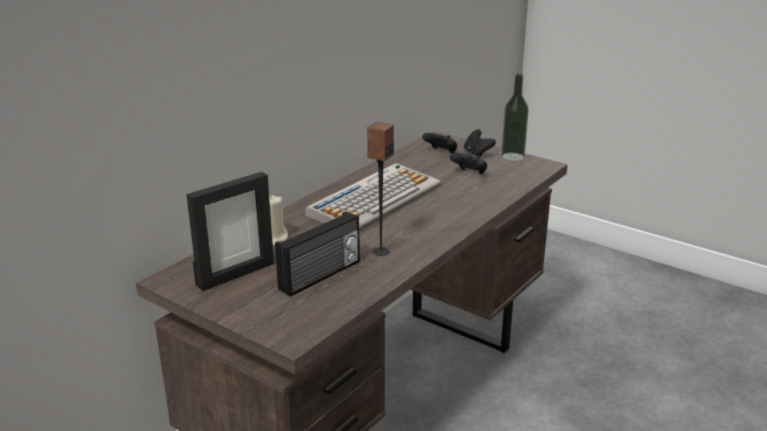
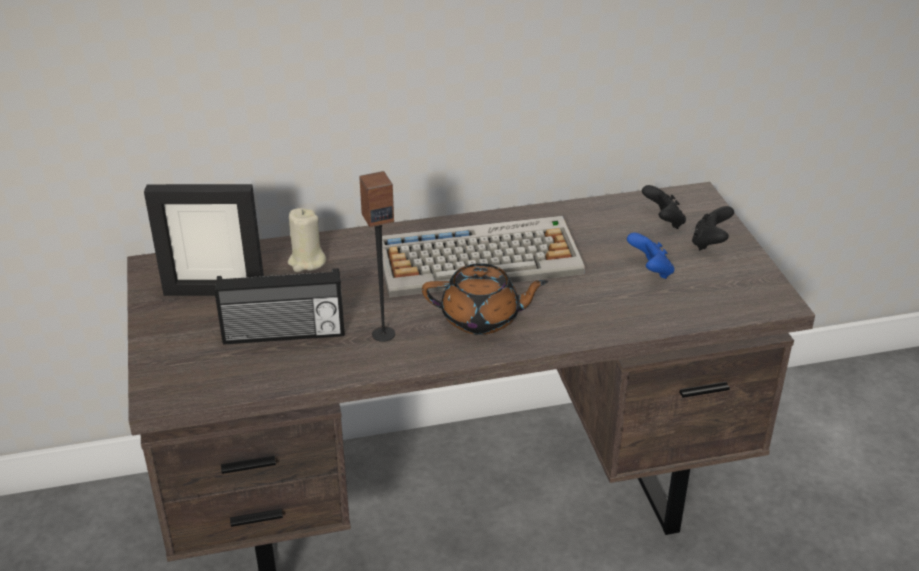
camera: 40 degrees right, 10 degrees up
(422, 223) = (482, 318): none -> brown teapot
(469, 173) = (650, 271): black game controller -> blue game controller
(512, 157) = (751, 269): bottle -> none

